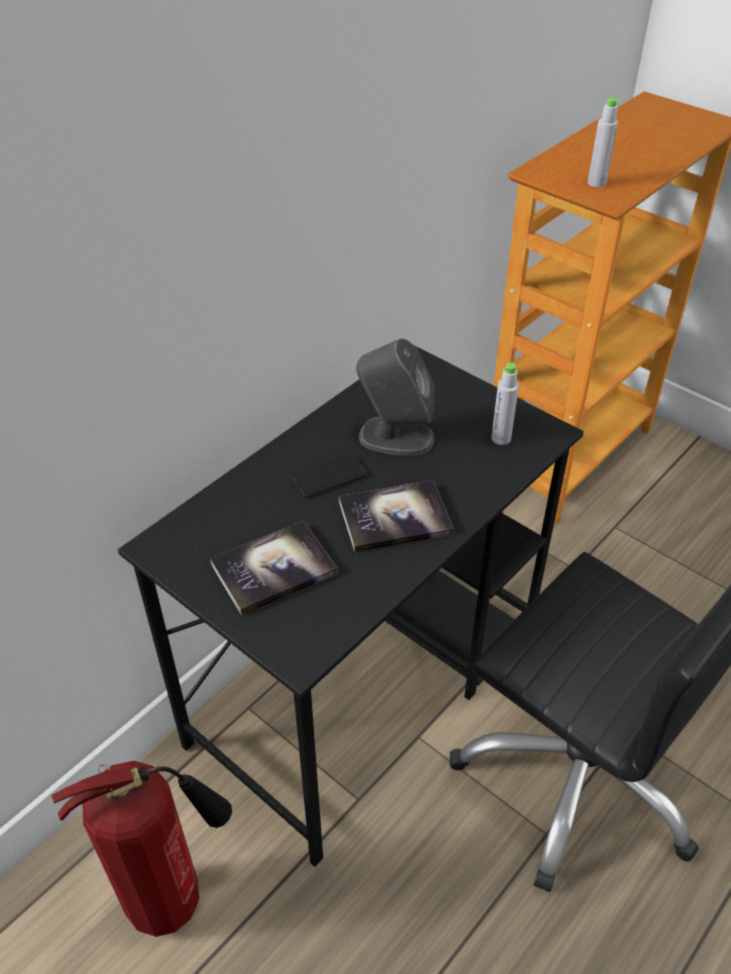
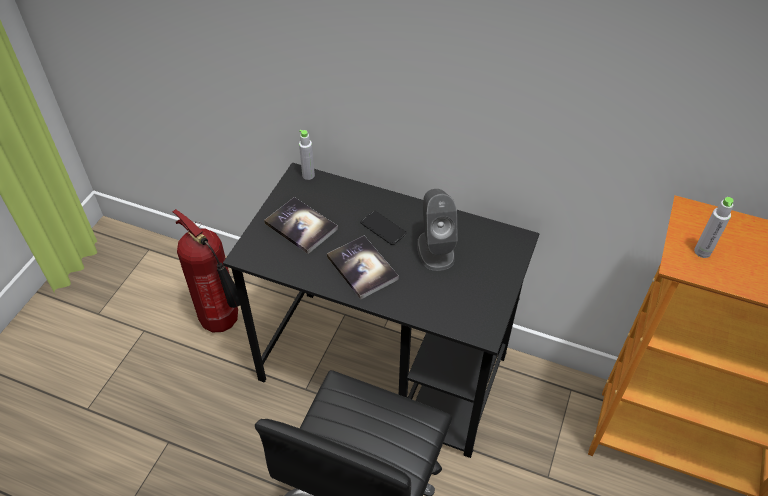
camera: 70 degrees right, 5 degrees up
(501, 438) = (462, 305): grey bottle -> grey bottle (308, 175)

